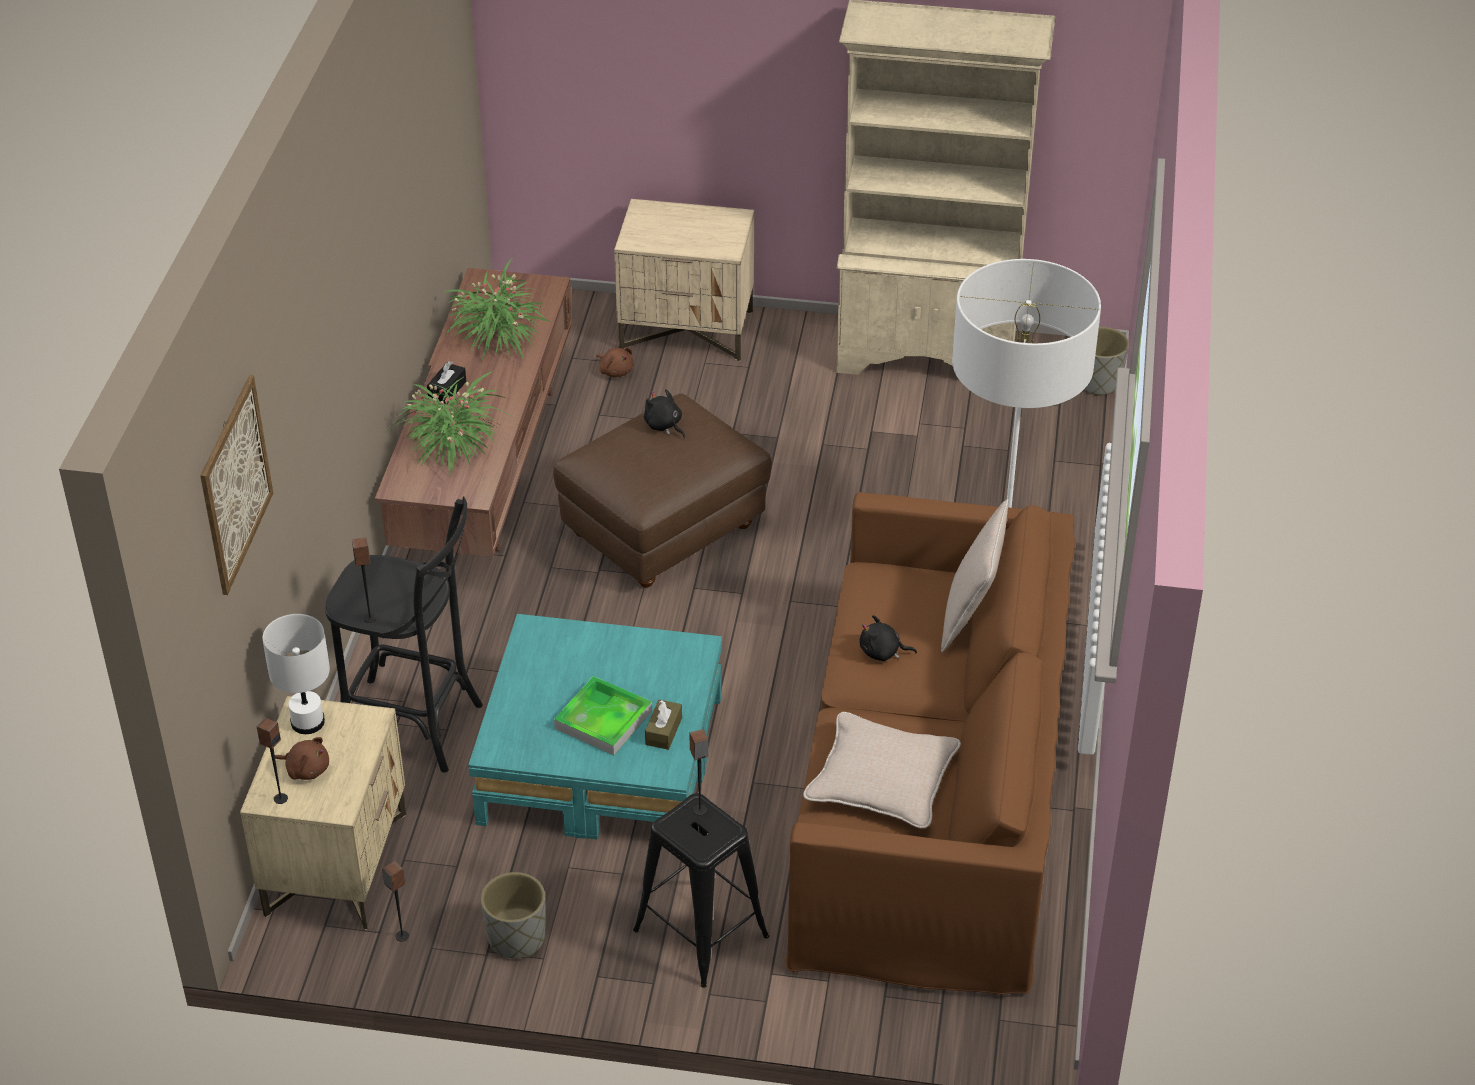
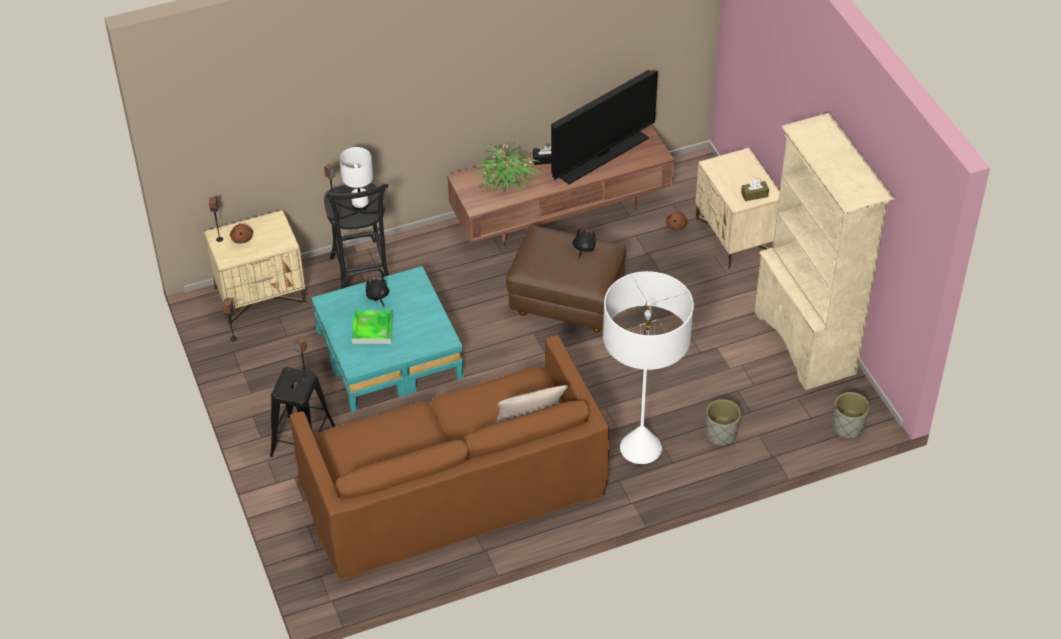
camera: 60 degrees right, 5 degrees up
(235, 482) = (258, 92): picture -> none
(307, 722) = (270, 224): white table lamp -> white table lamp (360, 204)
(497, 335) = (603, 156): potted plant -> television
(516, 938) = (257, 377): grey planter -> grey planter (720, 434)
(663, 731) = (380, 354): brown tissue box -> brown tissue box (754, 195)
(882, 652) = (477, 405): black plush toy -> black plush toy (377, 296)
(882, 779) = (386, 442): beige pillow -> none

